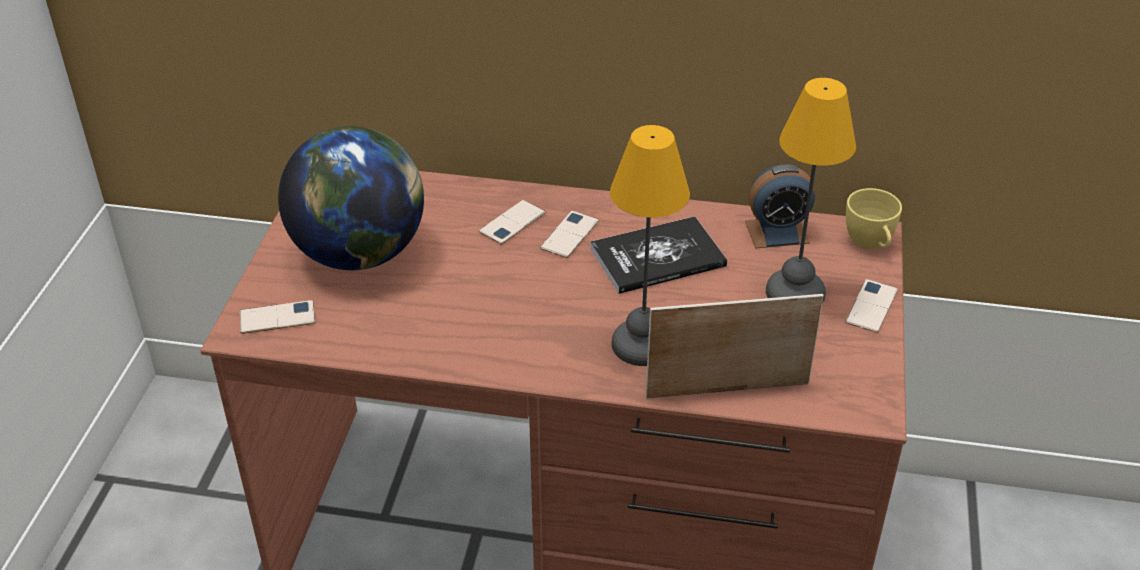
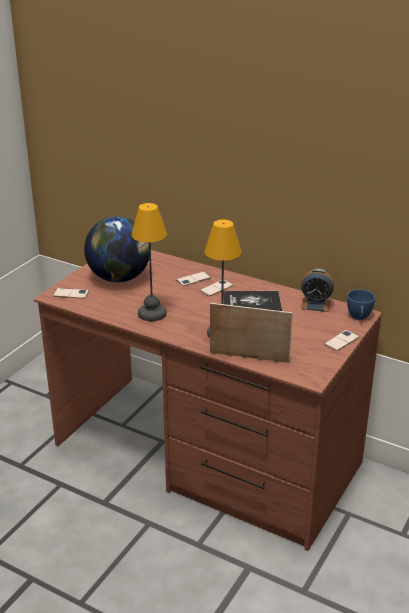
camera: 20 degrees right, 10 degrees down
(794, 294) = (307, 329): table lamp -> table lamp (151, 314)
(870, 244) = (359, 317): yellow cup -> blue cup

